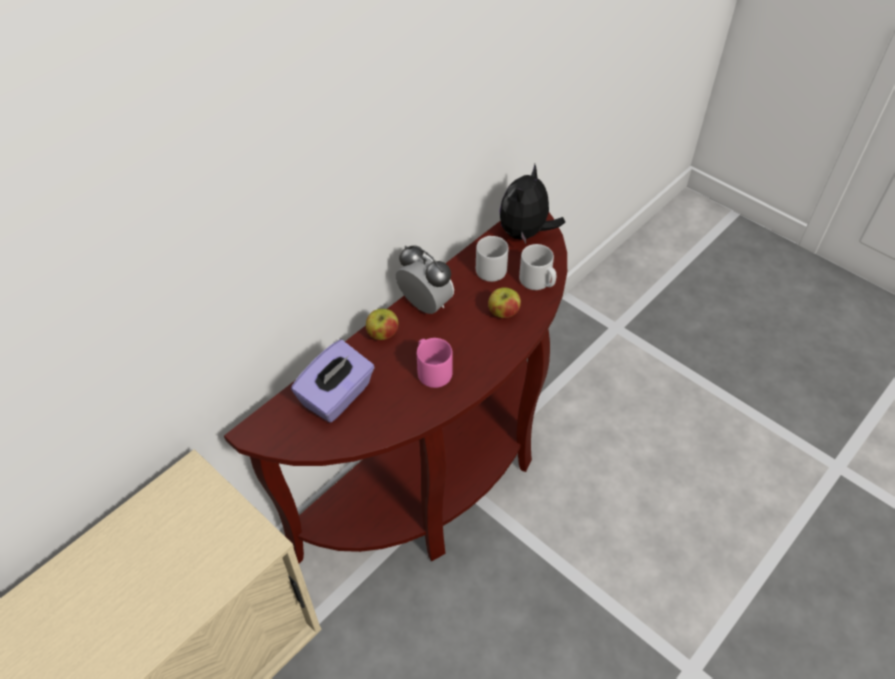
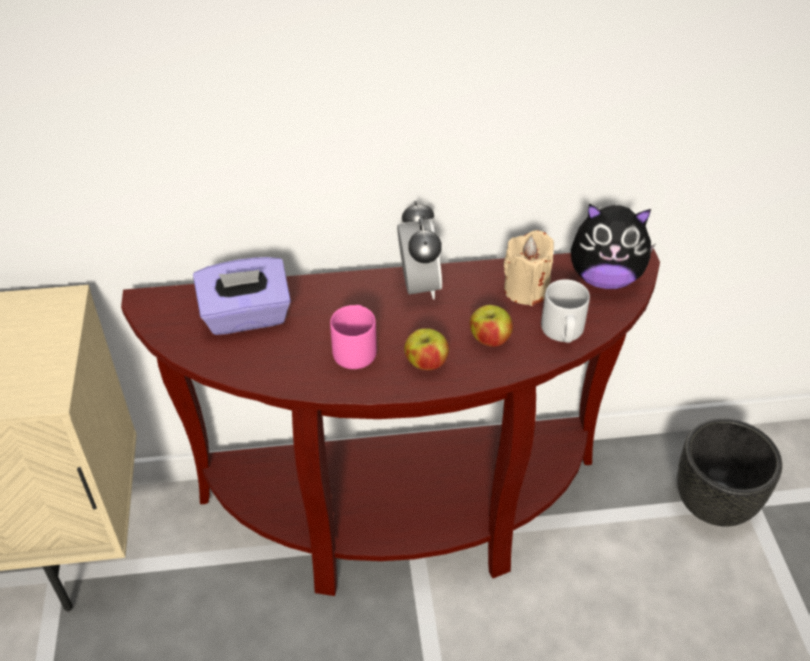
camera: 40 degrees right, 5 degrees down
(383, 334) = (348, 288): apple -> apple (426, 363)
(490, 268) = (526, 289): grey mug -> beige candle
(525, 233) = (604, 278): plush toy -> plush toy turned 150 degrees counterclockwise
(601, 342) = (714, 505): none -> black planter

